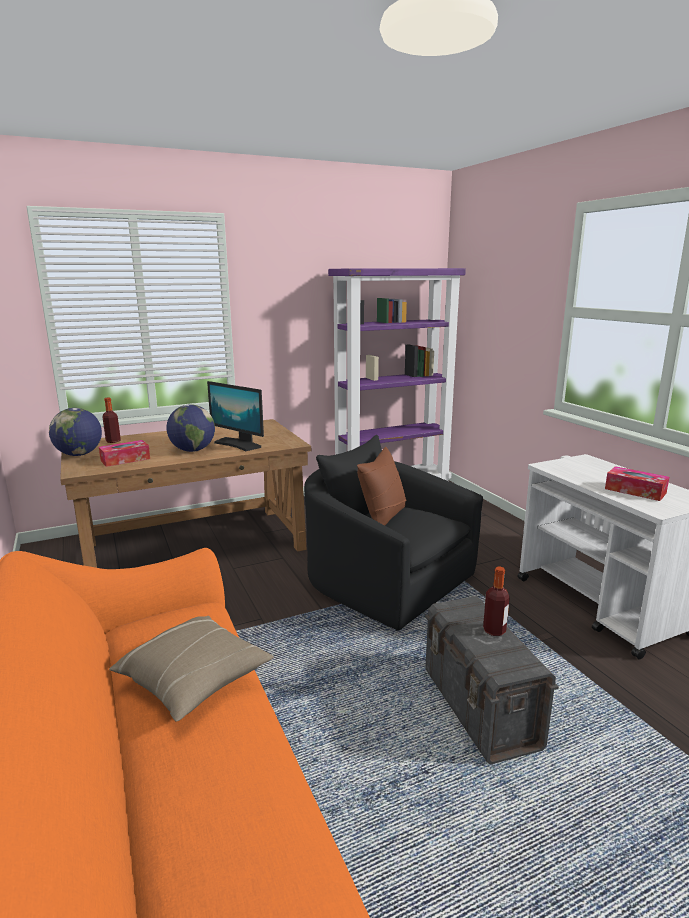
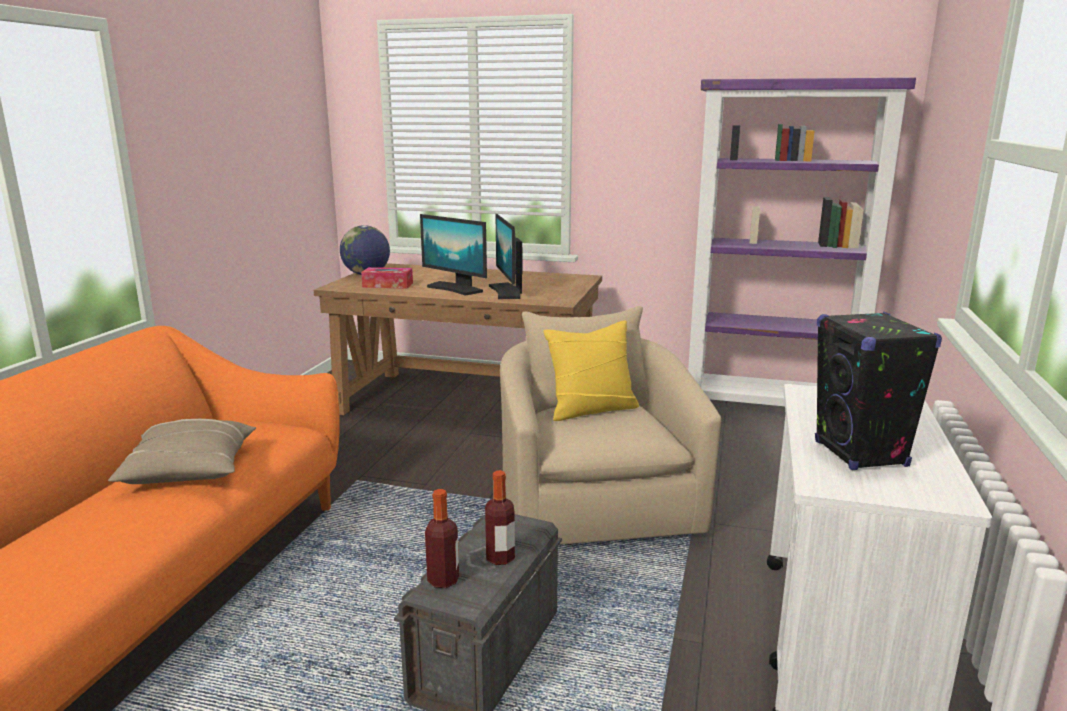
camera: 40 degrees right, 0 degrees up
(113, 441) = (414, 269): bottle -> bottle (443, 580)
(192, 450) = (455, 289): globe -> monitor
(383, 516) = (591, 410): brown pillow -> yellow pillow
(384, 581) = (594, 500): black armchair -> beige armchair
(635, 491) = (860, 454): tissue box -> black speaker

